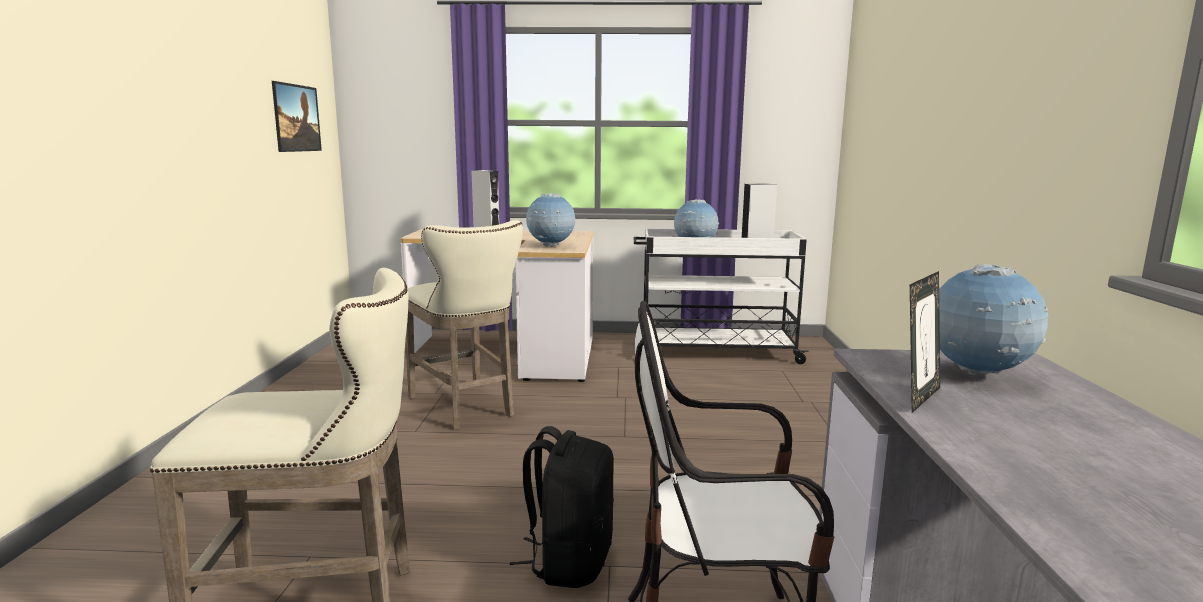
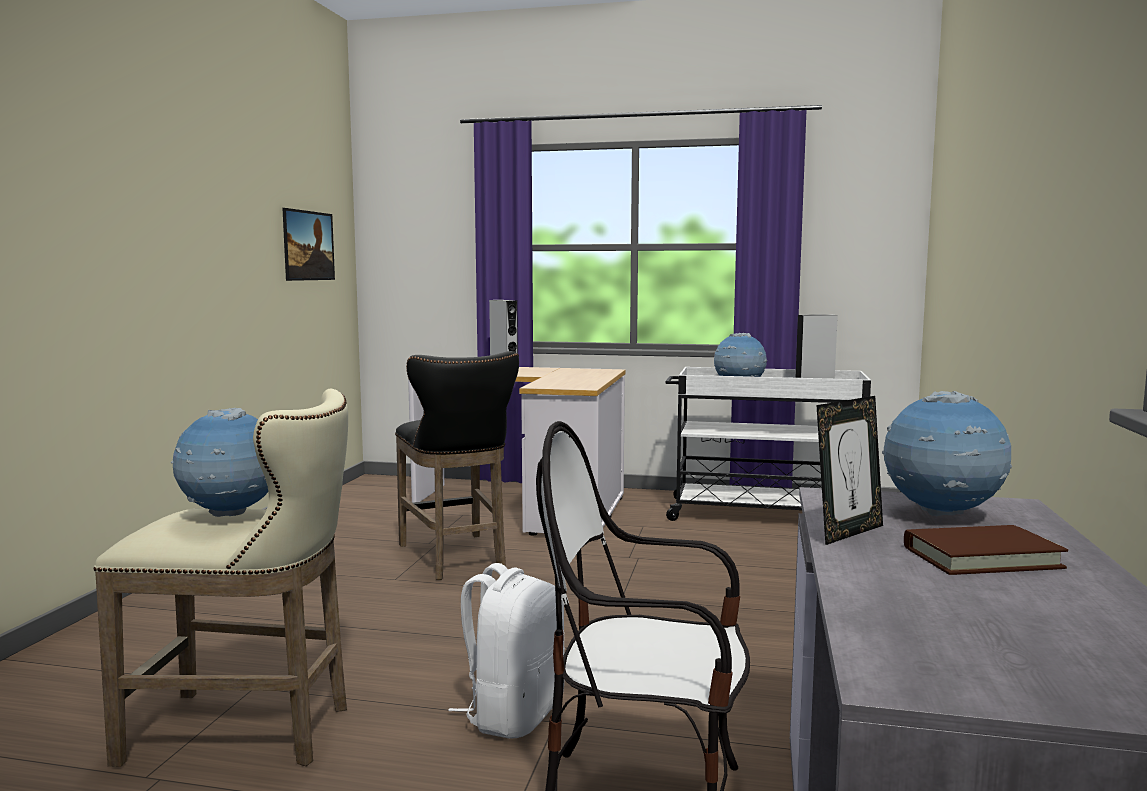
camera: 10 degrees right, 5 degrees down
(465, 407) = (455, 559): beige stool -> black stool
(551, 246) = (564, 383): globe -> globe (231, 515)
(569, 561) = (513, 714): black backpack -> white backpack
(1051, 418) = (981, 557): none -> brown book

